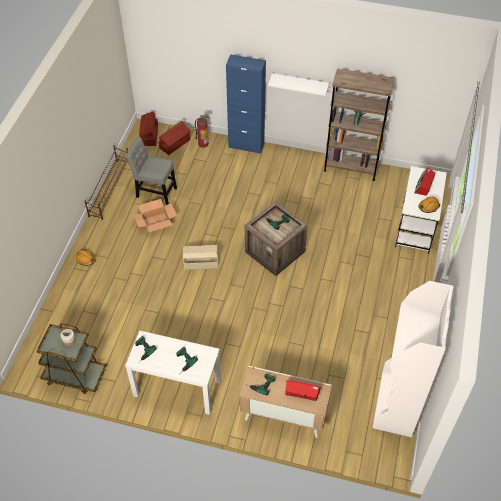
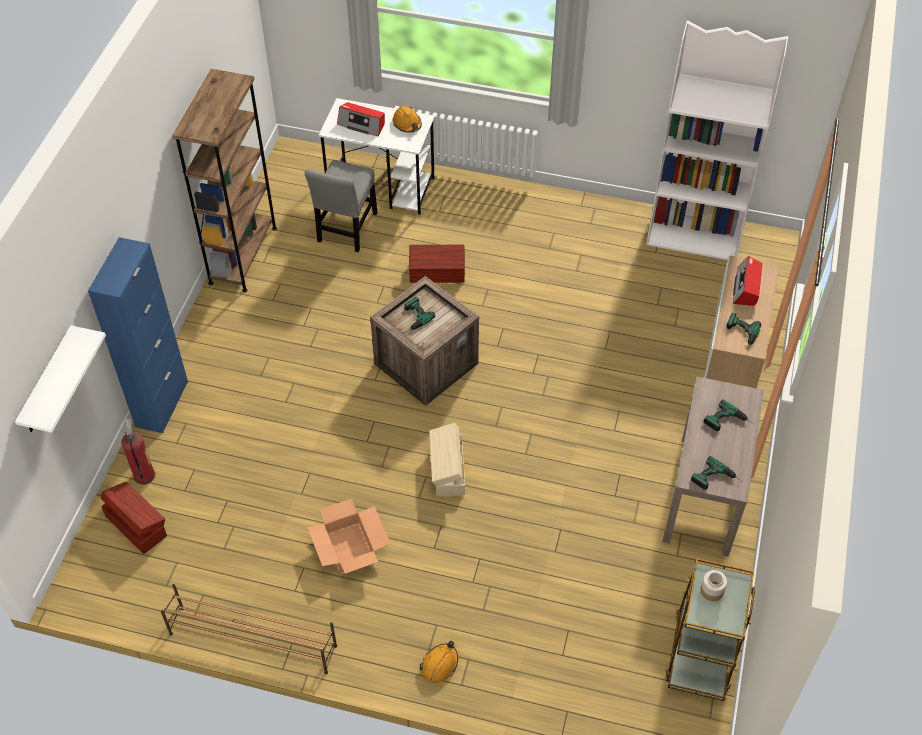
camera: 90 degrees left, 0 degrees up
(149, 135) = (101, 575): brown storage box -> brown storage box (437, 274)
(154, 191) = (267, 555): grey chair -> grey chair (347, 230)
(177, 388) = (705, 494): white console table -> brown console table
(300, 84) = (152, 221): white shelf -> white shelf (47, 382)

